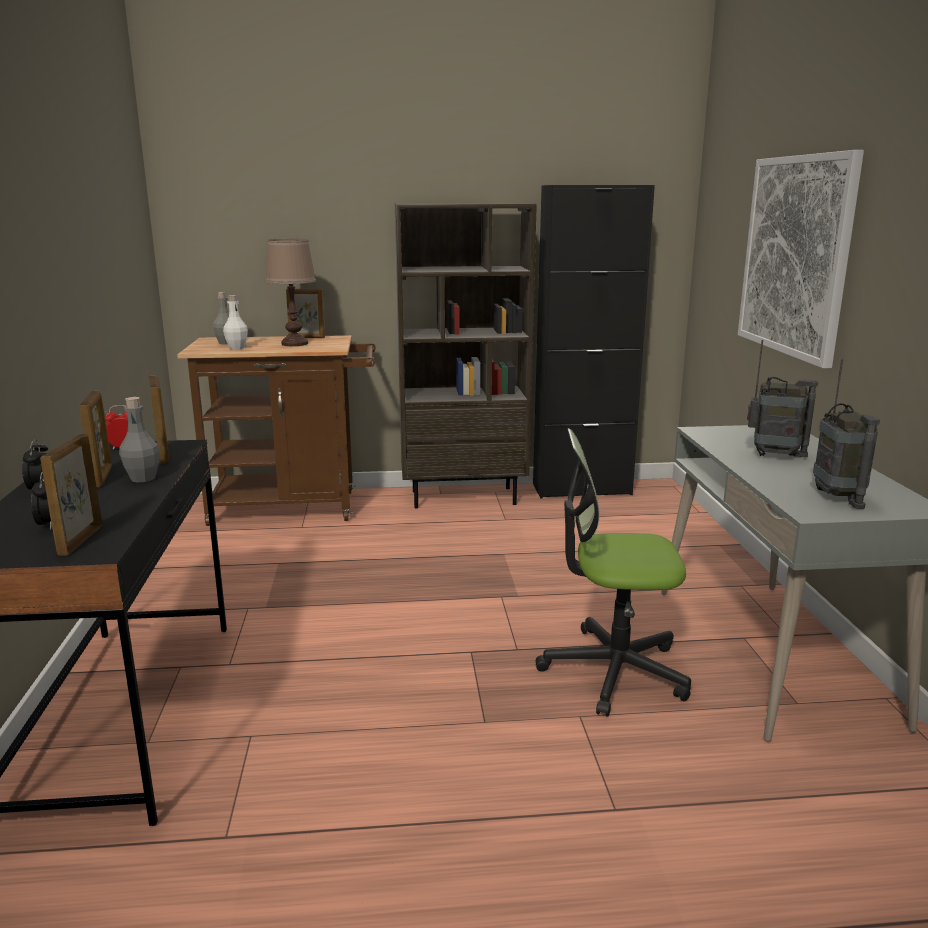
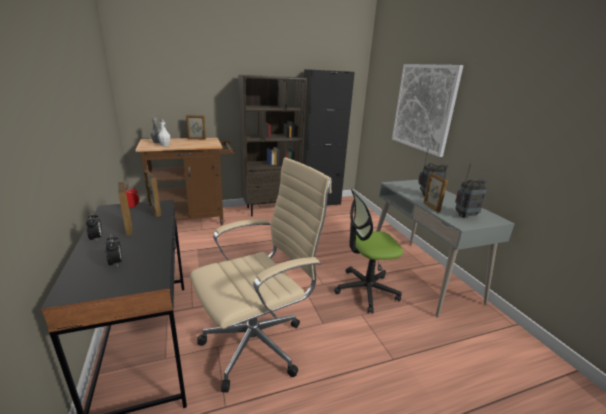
camera: 15 degrees left, 5 degrees up
(79, 540) = (139, 273): picture frame -> picture frame (431, 207)
(143, 478) = (152, 227): grey bottle -> none
(294, 344) = (193, 142): brown table lamp -> none
(333, 741) = (258, 343): none -> beige office chair
(837, 497) = (465, 216): radio -> radio turned 90 degrees counterclockwise

